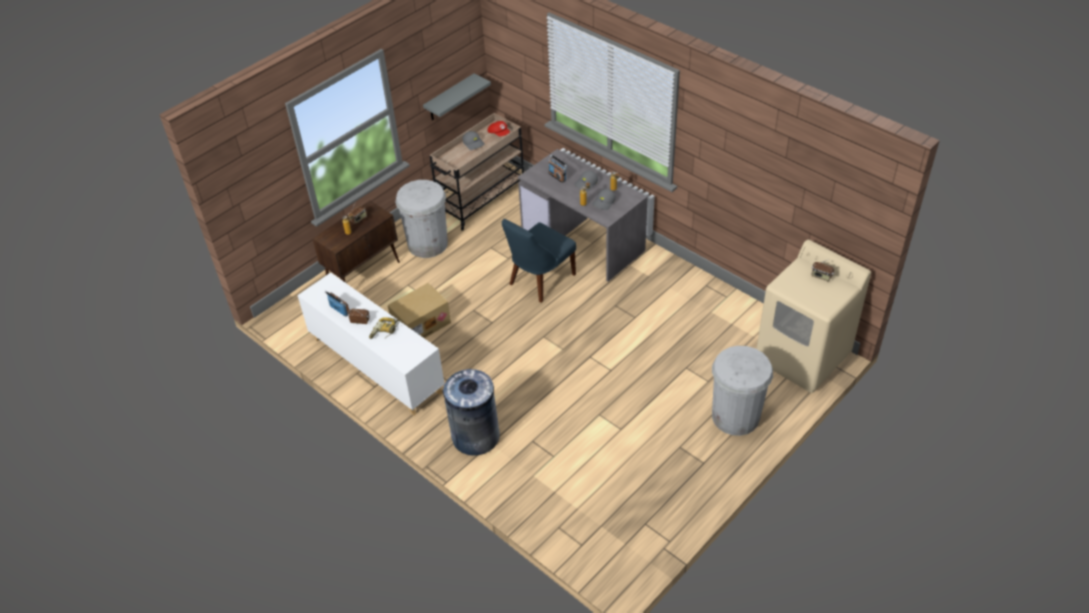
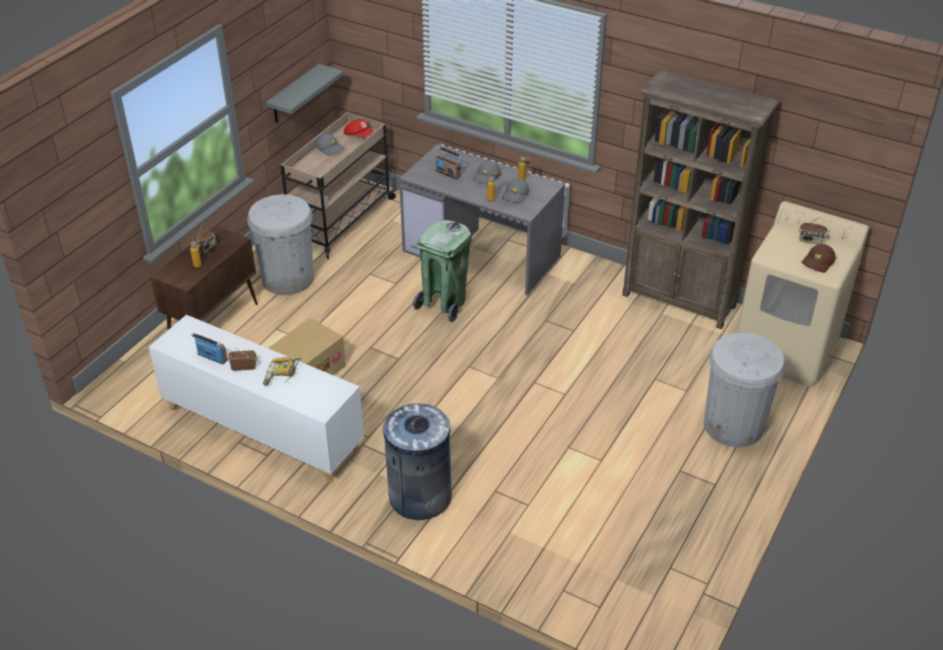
camera: 15 degrees left, 5 degrees down
(539, 280) = (443, 304): blue chair -> green trash can
(729, 302) = (679, 301): none -> brown bookcase
(819, 297) = (818, 263): none -> brown cap

